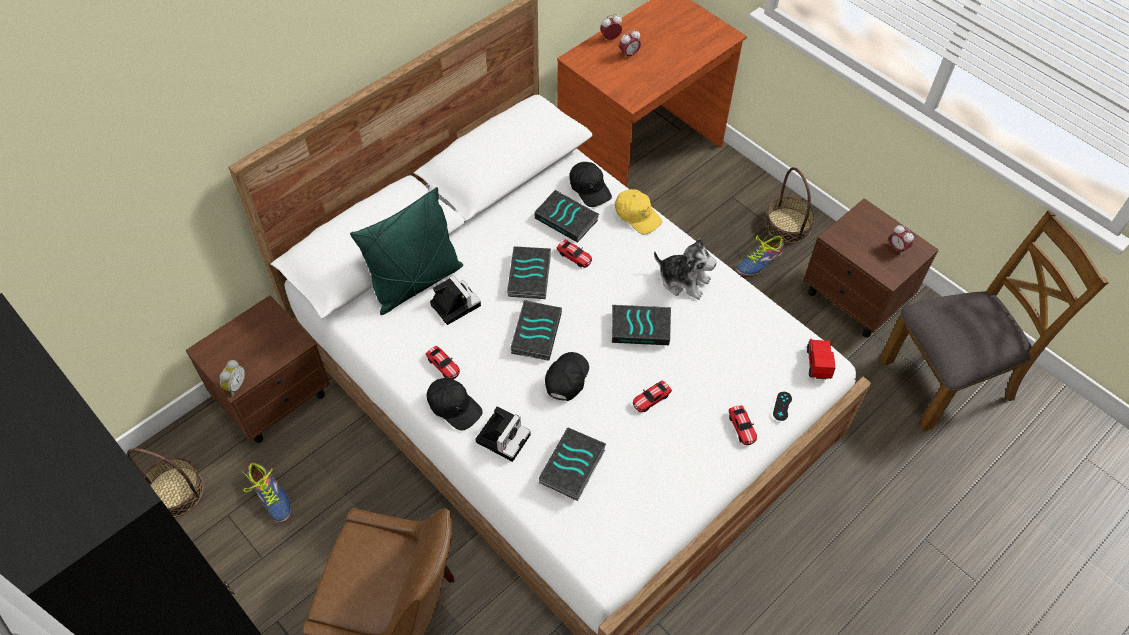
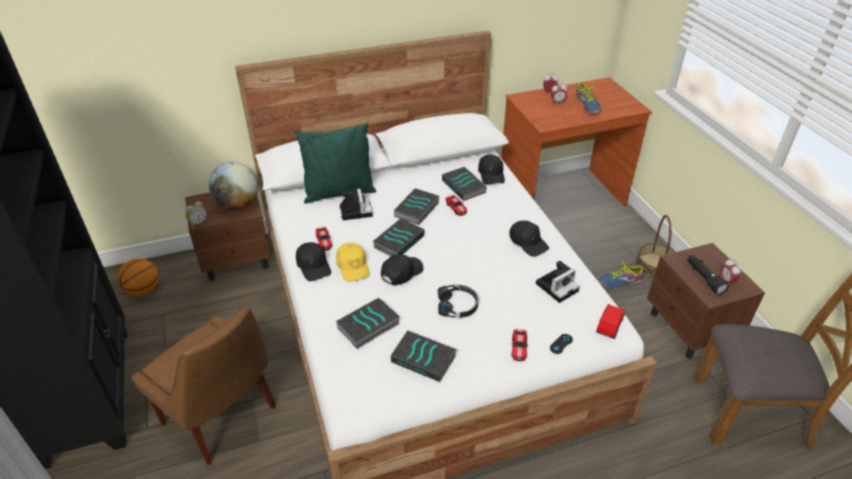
camera: 25 degrees right, 15 degrees down
(175, 491) = (144, 290): basket -> basketball
(271, 337) = (238, 204): none -> globe
(271, 496) = (196, 312): shoe -> shoe (587, 105)
(503, 436) = (334, 293): camera -> camera (557, 286)
(637, 215) = (516, 197): yellow cap -> yellow cap (353, 266)
(641, 327) = (478, 260): book -> book (424, 358)
(651, 398) = (457, 305): toy car -> black headphones
(683, 280) = (528, 242): plush toy -> black cap
(873, 252) = (703, 278): none -> black flashlight

